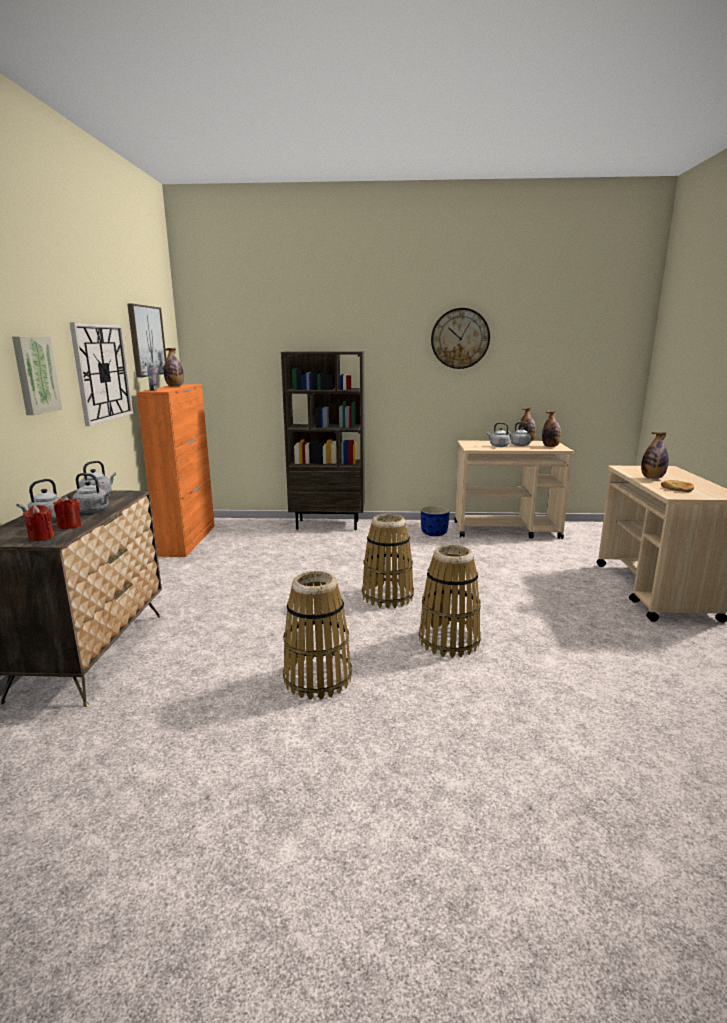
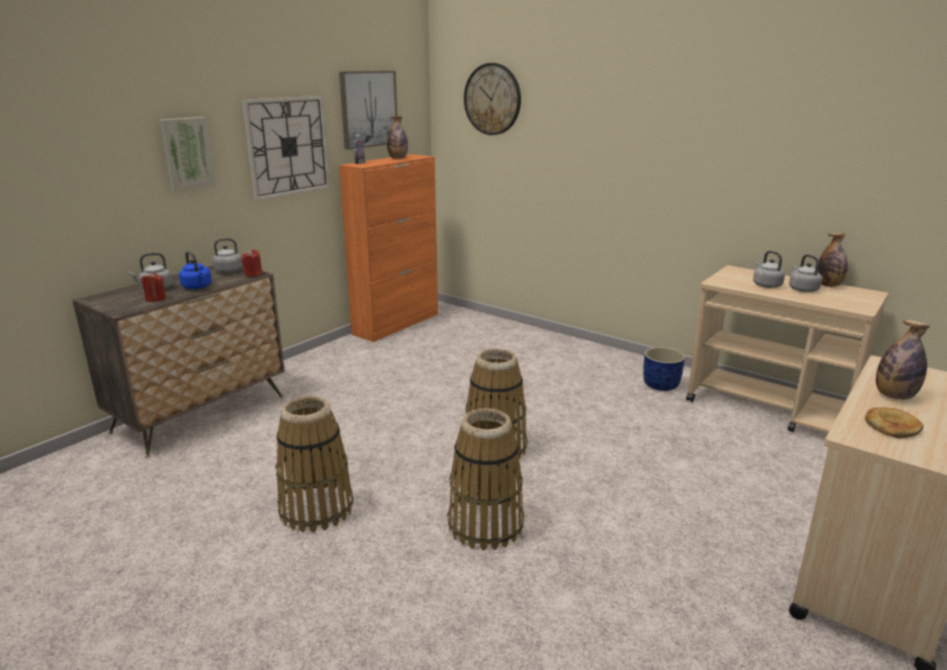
camera: 35 degrees right, 5 degrees up
(41, 537) = (122, 305): red candle -> red candle (253, 274)
(94, 511) = (197, 287): grey kettle -> blue kettle
(328, 524) = (550, 340): brown bookcase -> none
(460, 338) = (749, 118): wall clock -> wall clock (492, 99)
(550, 446) = (850, 301): bottle -> none

